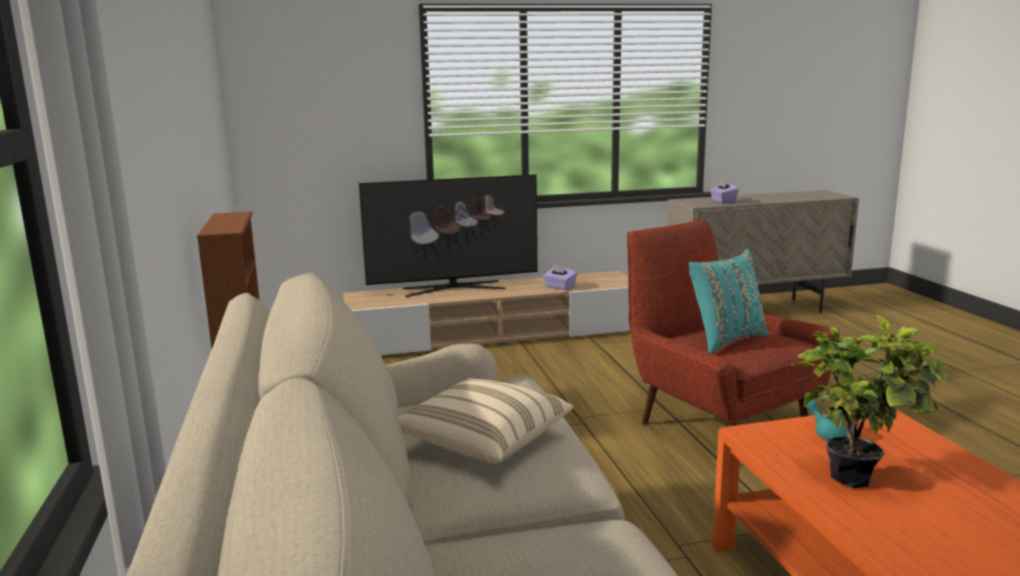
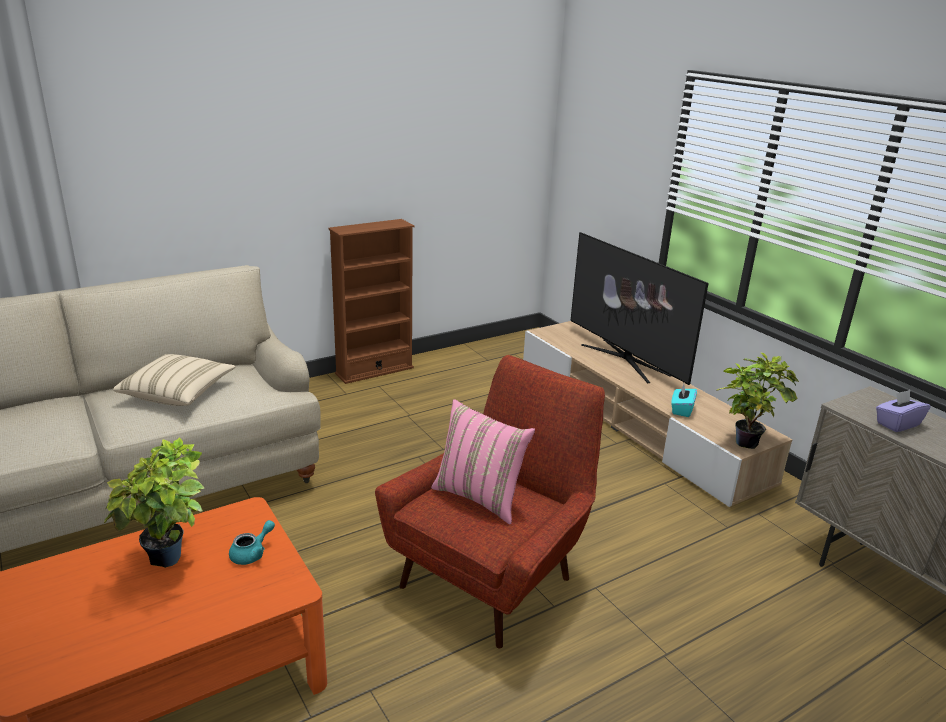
camera: 70 degrees right, 10 degrees up
(559, 287) = (681, 410): purple tissue box -> turquoise tissue box
(616, 280) = (746, 440): none -> potted plant
(725, 340) = (480, 497): turquoise pillow -> pink pillow

